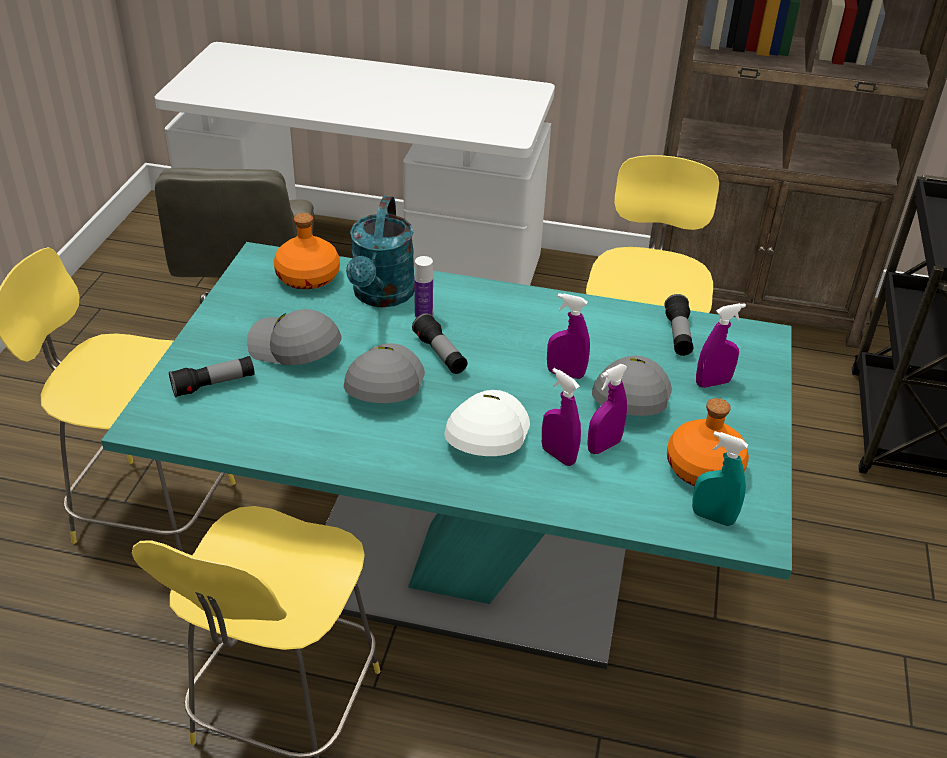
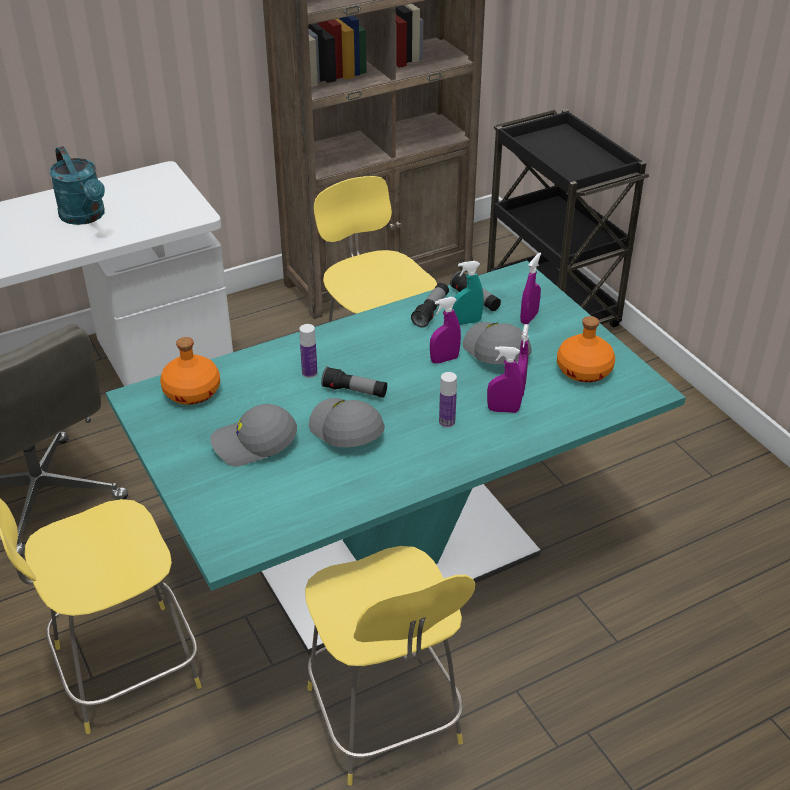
camera: 40 degrees left, 0 degrees up
(214, 385) = (235, 499): flashlight -> flashlight (431, 311)
(381, 296) = (263, 376): turquoise watering can -> turquoise watering can (85, 217)
(485, 433) = (447, 422): white cap -> bottle
(712, 517) = (620, 393): turquoise spray bottle -> turquoise spray bottle (467, 322)

